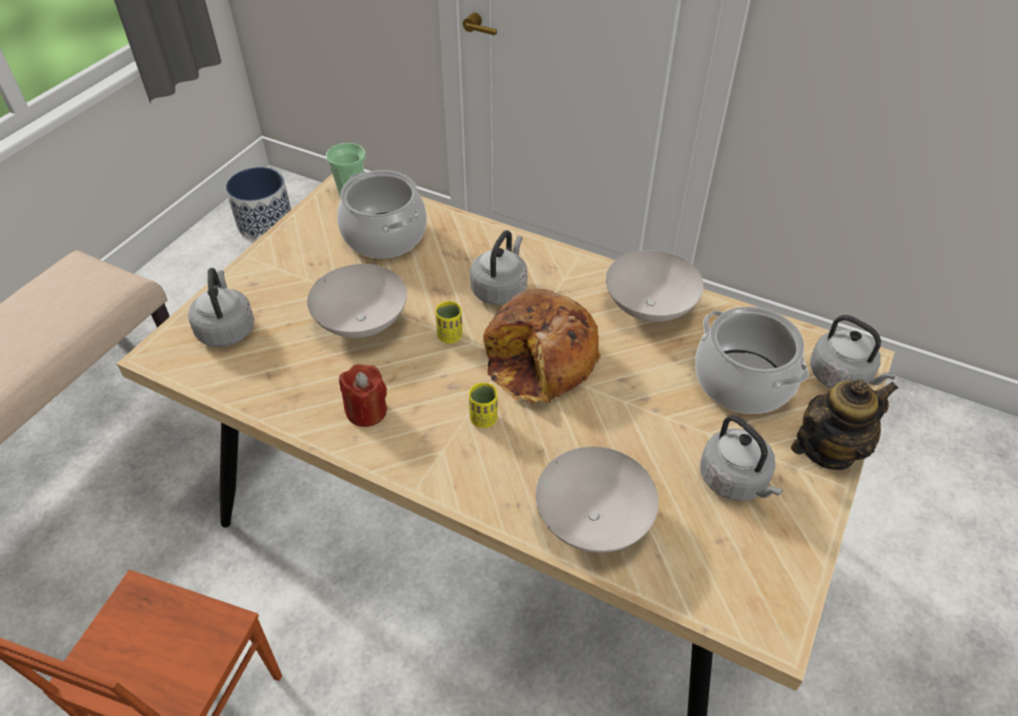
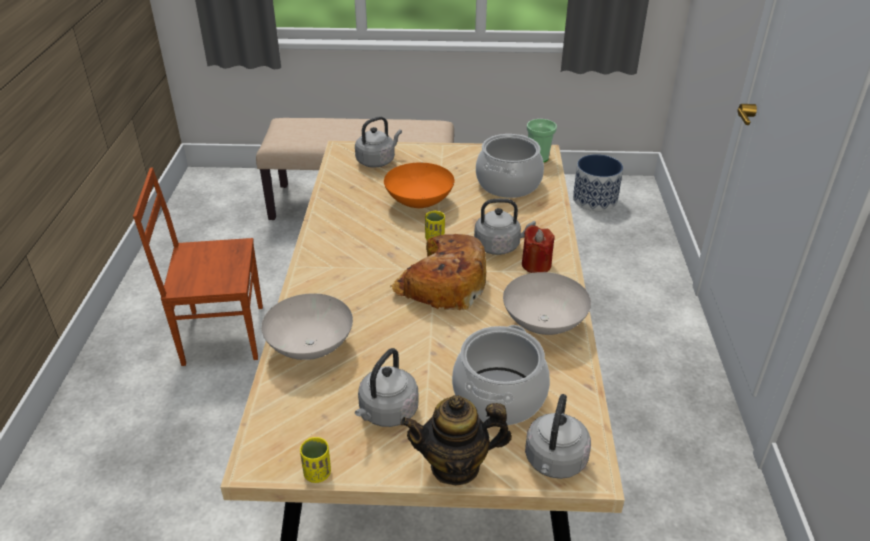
camera: 65 degrees right, 10 degrees down
(362, 321) = (420, 202): white bowl -> orange bowl
(366, 411) = (347, 229): red candle -> red candle (536, 265)
(483, 419) = (370, 275): yellow cup -> yellow cup (317, 473)
(827, 450) = (455, 465): teapot -> teapot turned 135 degrees clockwise

